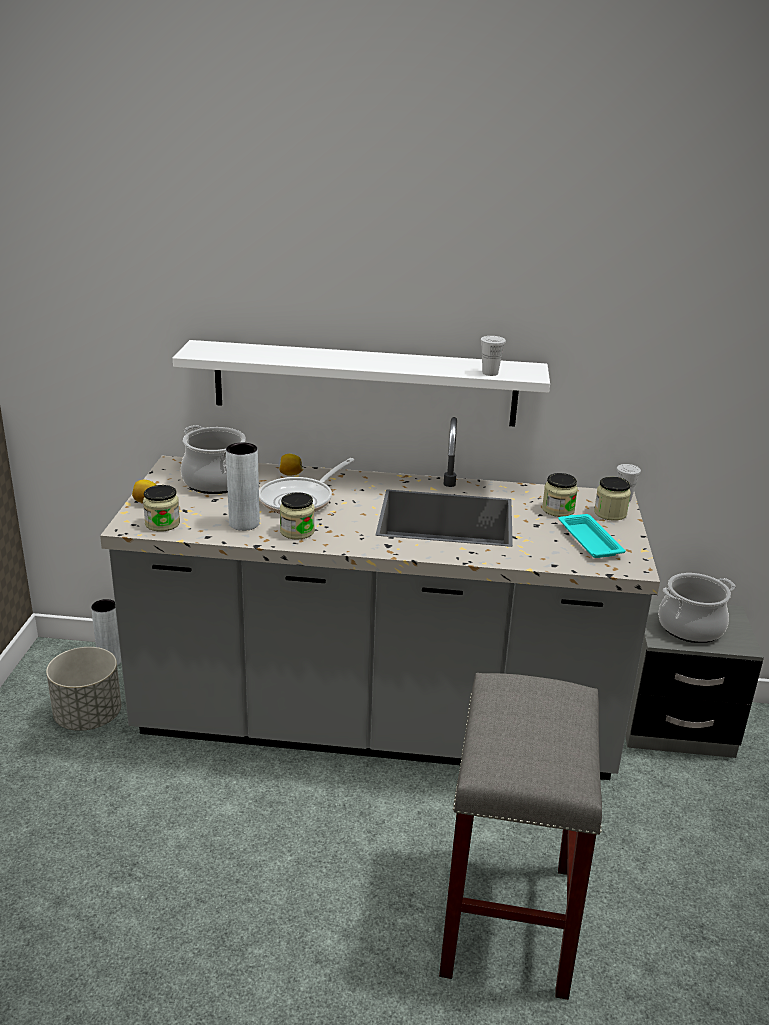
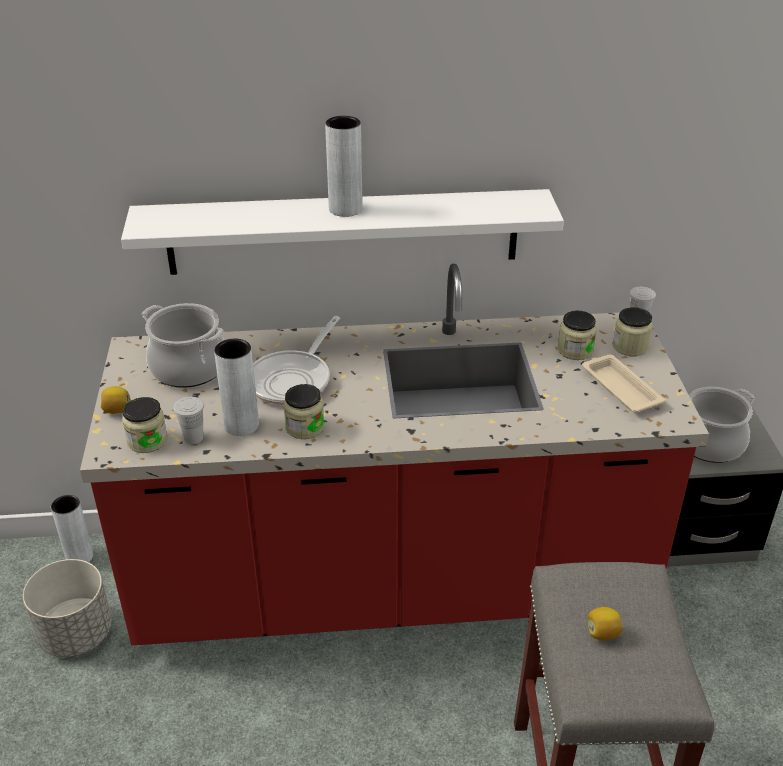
camera: 10 degrees left, 10 degrees up
(290, 474) = (269, 343): lemon -> lemon (602, 633)
(364, 358) = (345, 209): none -> grey vase
(376, 723) = (391, 585): grey counter -> red counter
(490, 373) = (494, 214): white cup -> white cup (193, 438)
(588, 540) = (619, 387): turquoise tray -> beige tray

